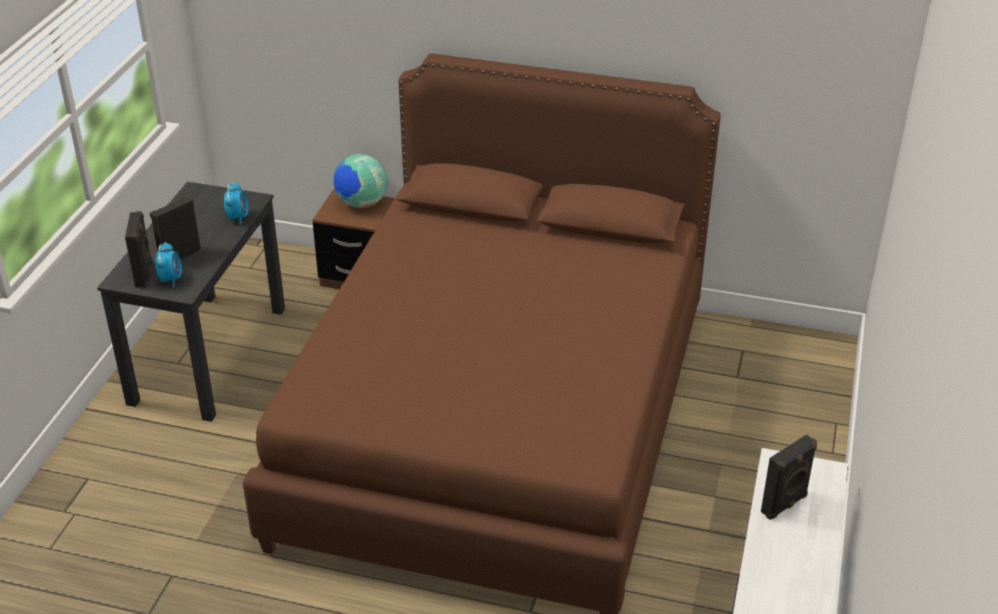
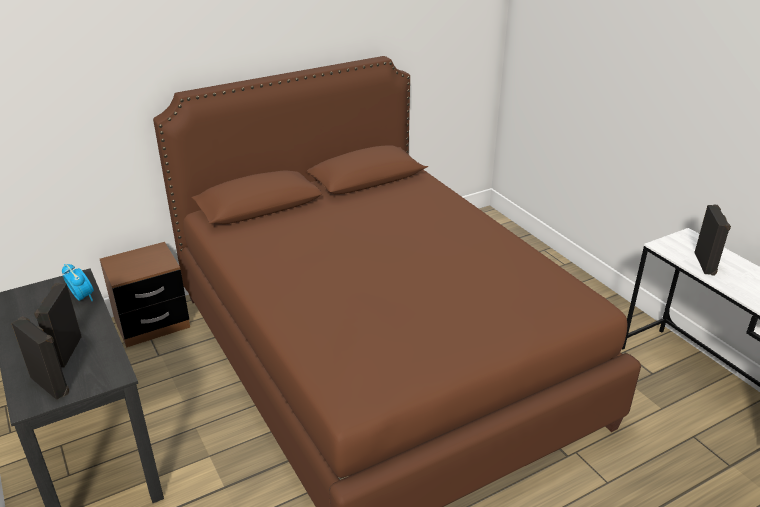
camera: 45 degrees left, 5 degrees down
(171, 279) = (86, 373): alarm clock -> none
(361, 203) = (138, 257): globe -> none

